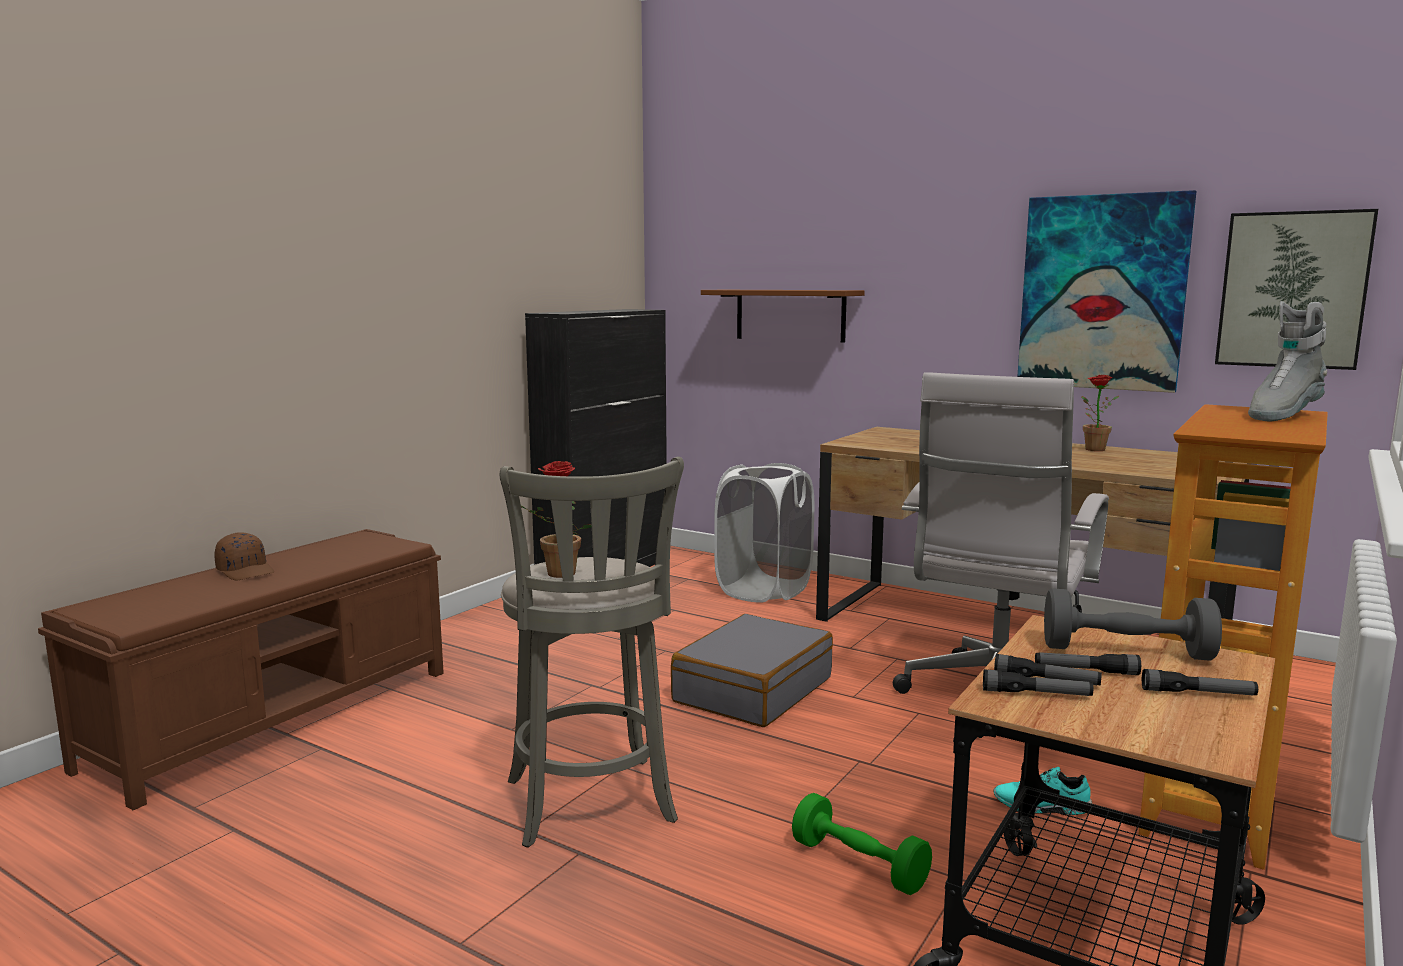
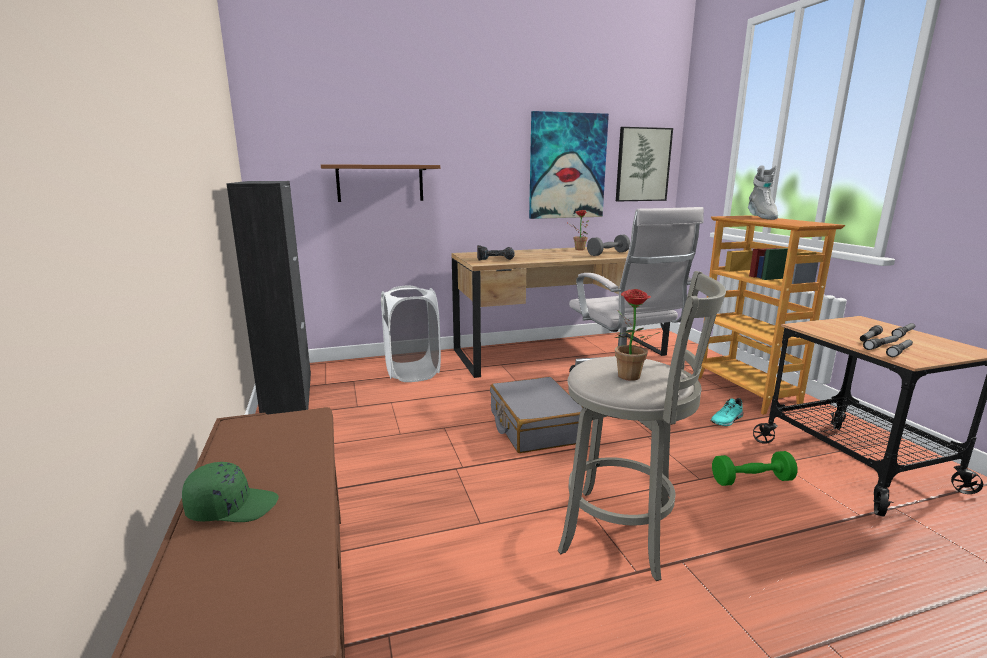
camera: 50 degrees left, 5 degrees up
(246, 571) = (232, 506): brown cap -> green cap
(894, 441) = (495, 258): none -> power drill
(1126, 652) = (845, 327): grey dumbbell -> grey dumbbell (608, 254)

